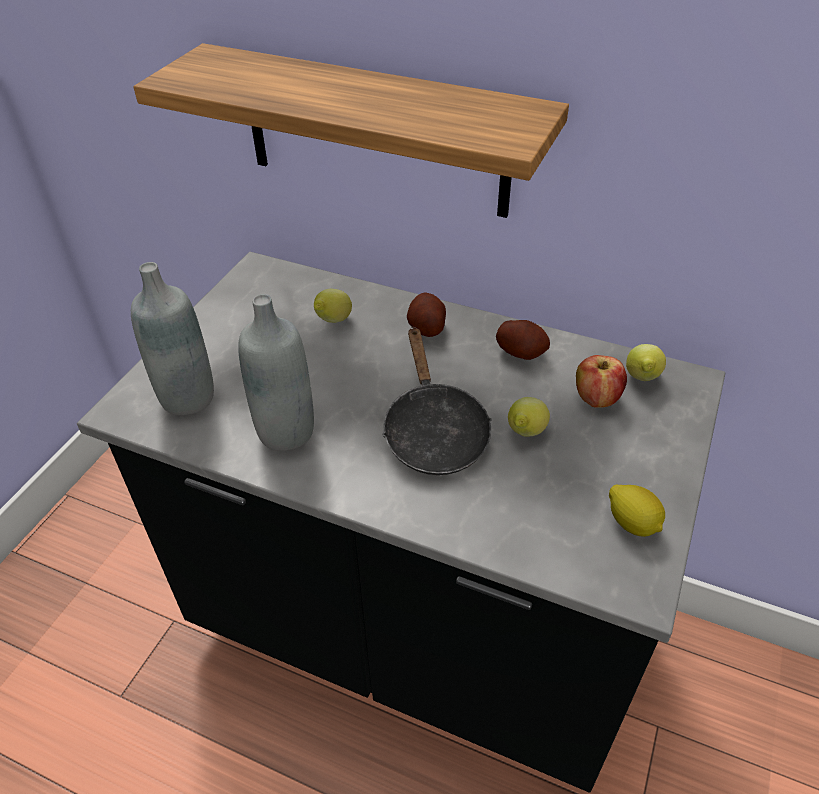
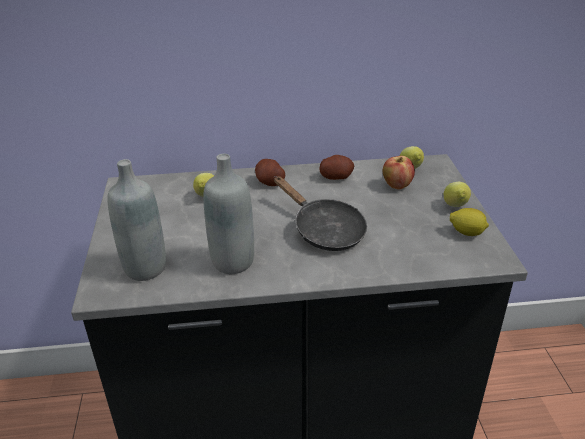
camera: 30 degrees left, 10 degrees down
(374, 132) = (203, 62): shelf -> none
(525, 433) = (375, 213): lemon -> lemon (455, 207)

